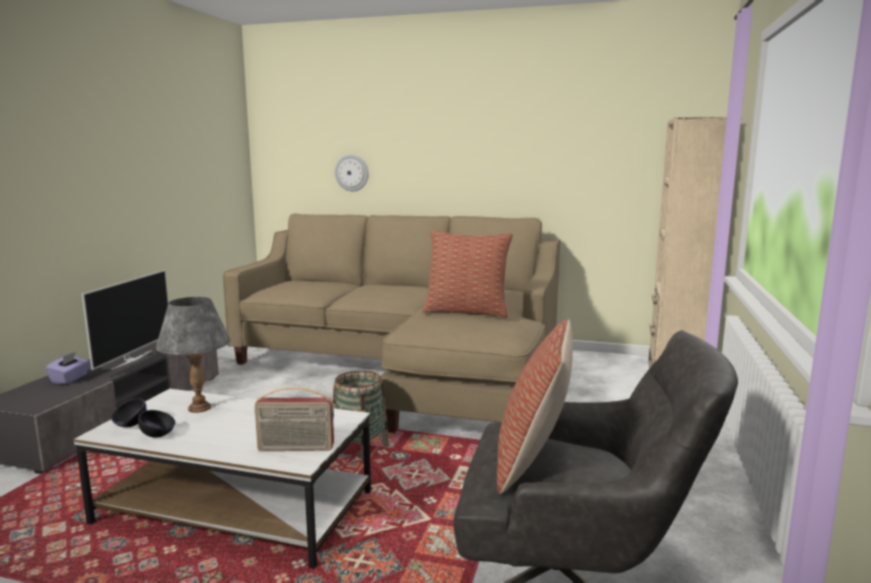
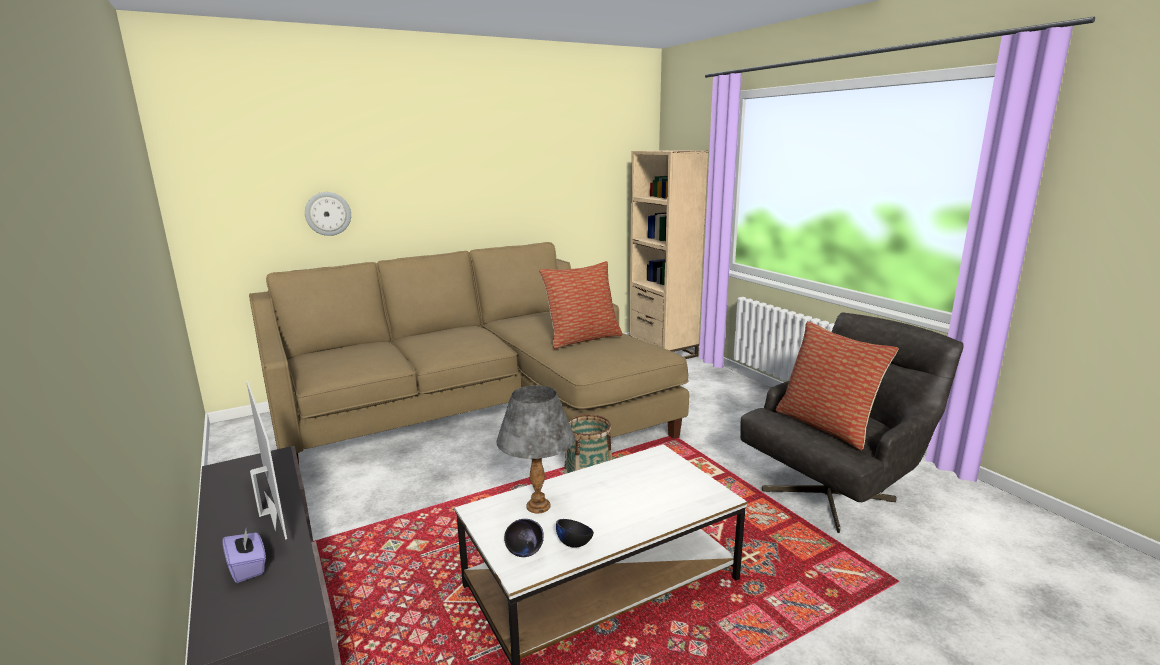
camera: 45 degrees left, 5 degrees up
(295, 448) = (692, 491): radio -> none

